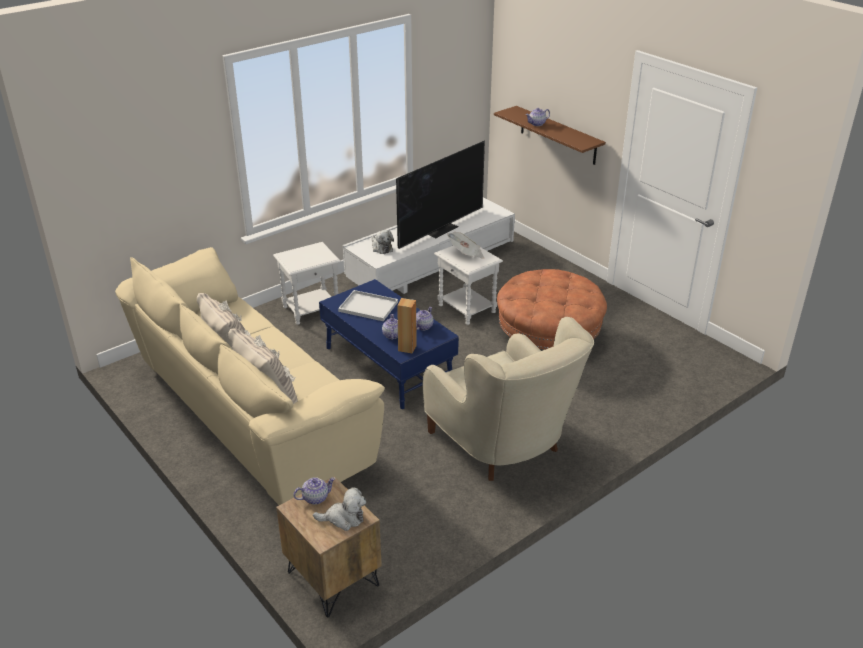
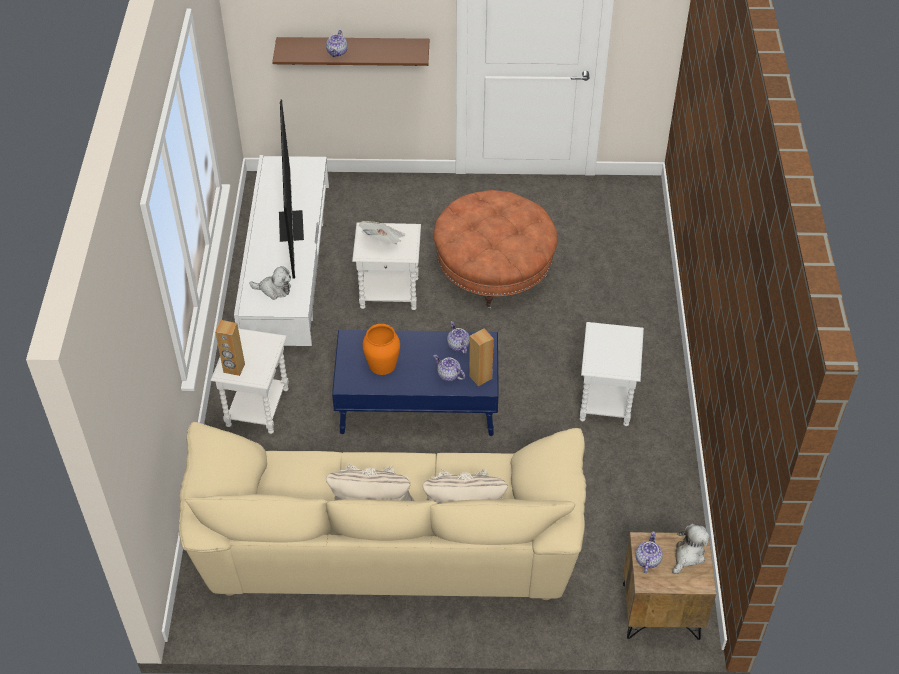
camera: 50 degrees left, 15 degrees up
(290, 256) = (234, 368): none -> brown speaker
(367, 307) = (382, 364): white tray -> orange vase
(504, 446) = (607, 400): beige armchair -> white side table

